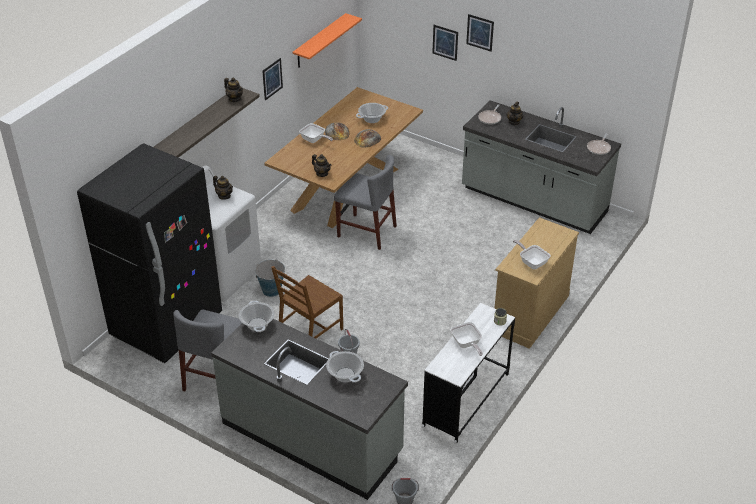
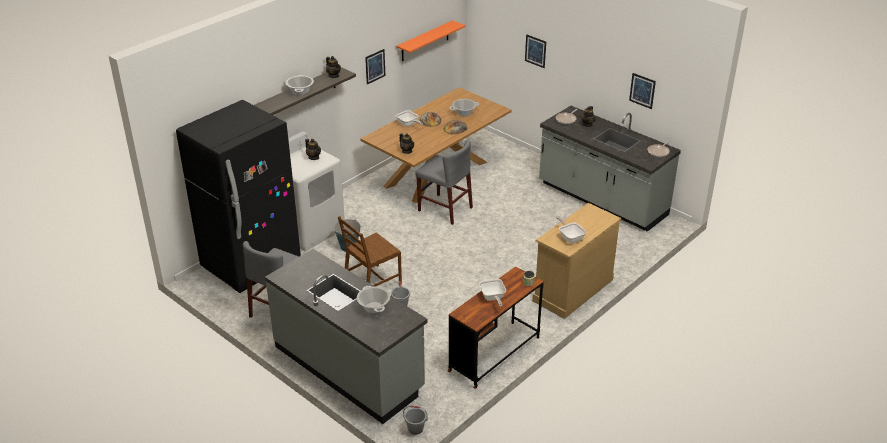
camera: 10 degrees right, 5 degrees down
(257, 324) = (311, 259): cooking pot -> cooking pot (300, 91)
(466, 400) = (494, 354): white desk -> brown desk
(480, 32) = (564, 42): picture -> picture (642, 90)

